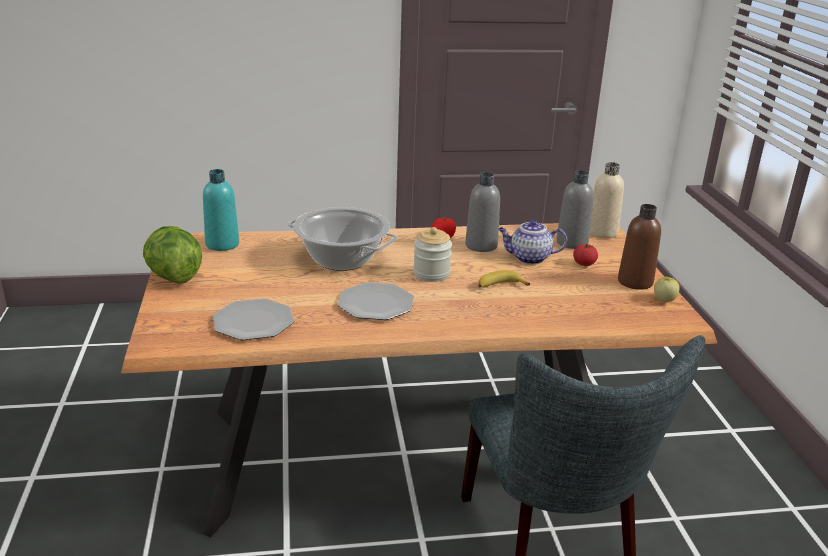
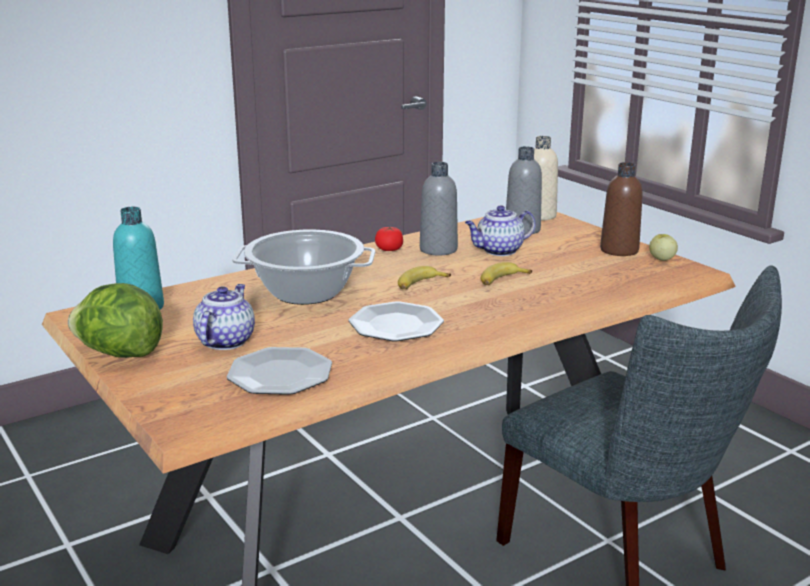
camera: 25 degrees left, 5 degrees down
(247, 285) = (225, 341): none -> teapot
(431, 274) = (419, 285): jar -> banana
(584, 264) = (555, 245): tomato -> none

